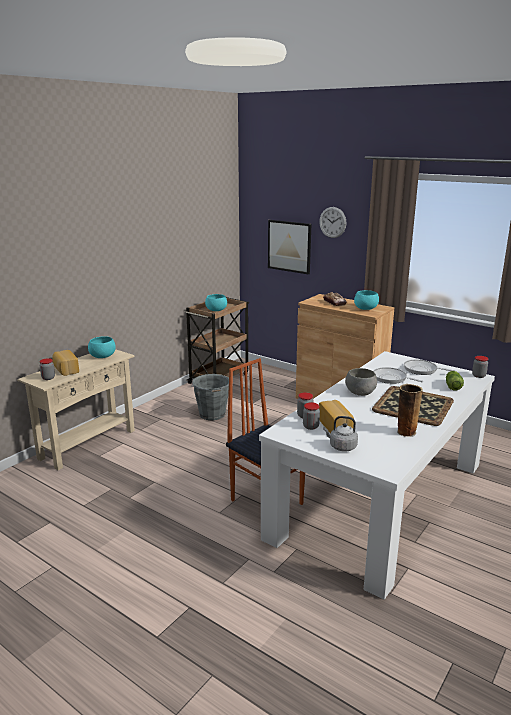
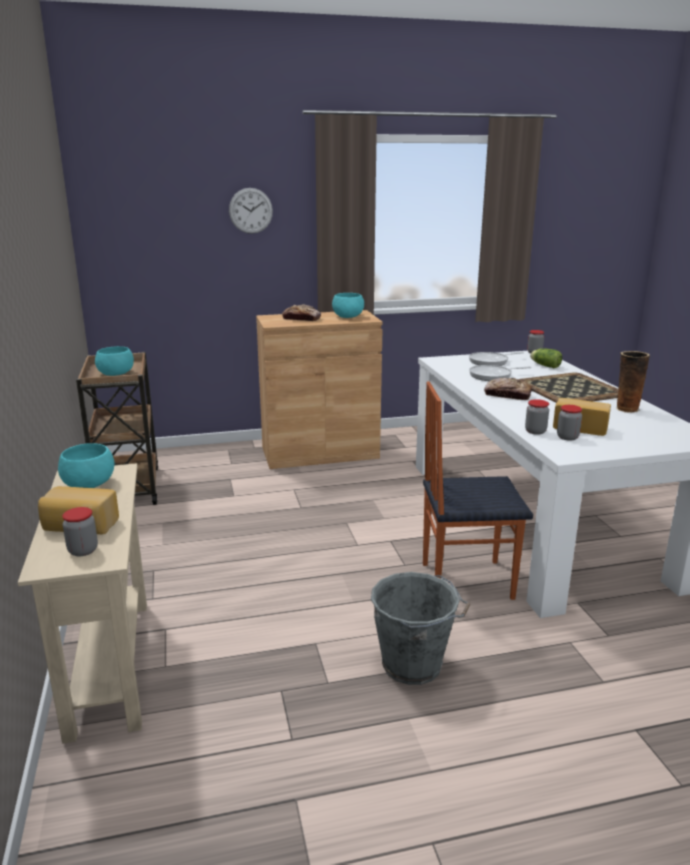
camera: 50 degrees left, 0 degrees up
(212, 415) = (214, 530): grey bucket -> grey bucket (414, 665)
(289, 246) = (180, 256): picture -> none
(341, 447) = (633, 440): grey kettle -> none
(360, 392) = (507, 395): grey bowl -> bread

